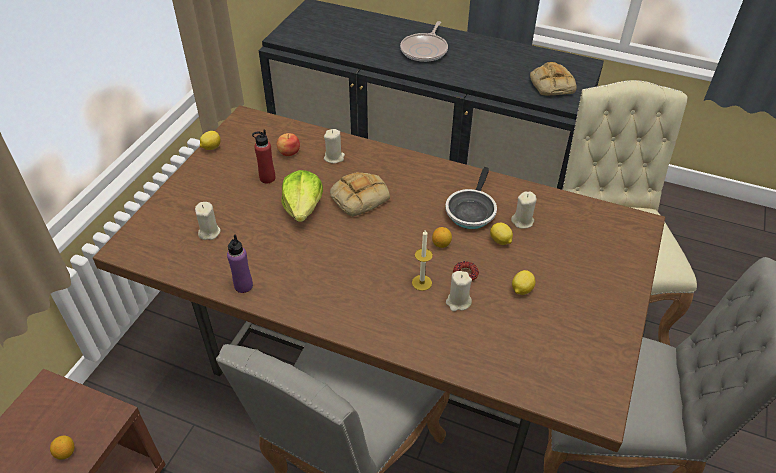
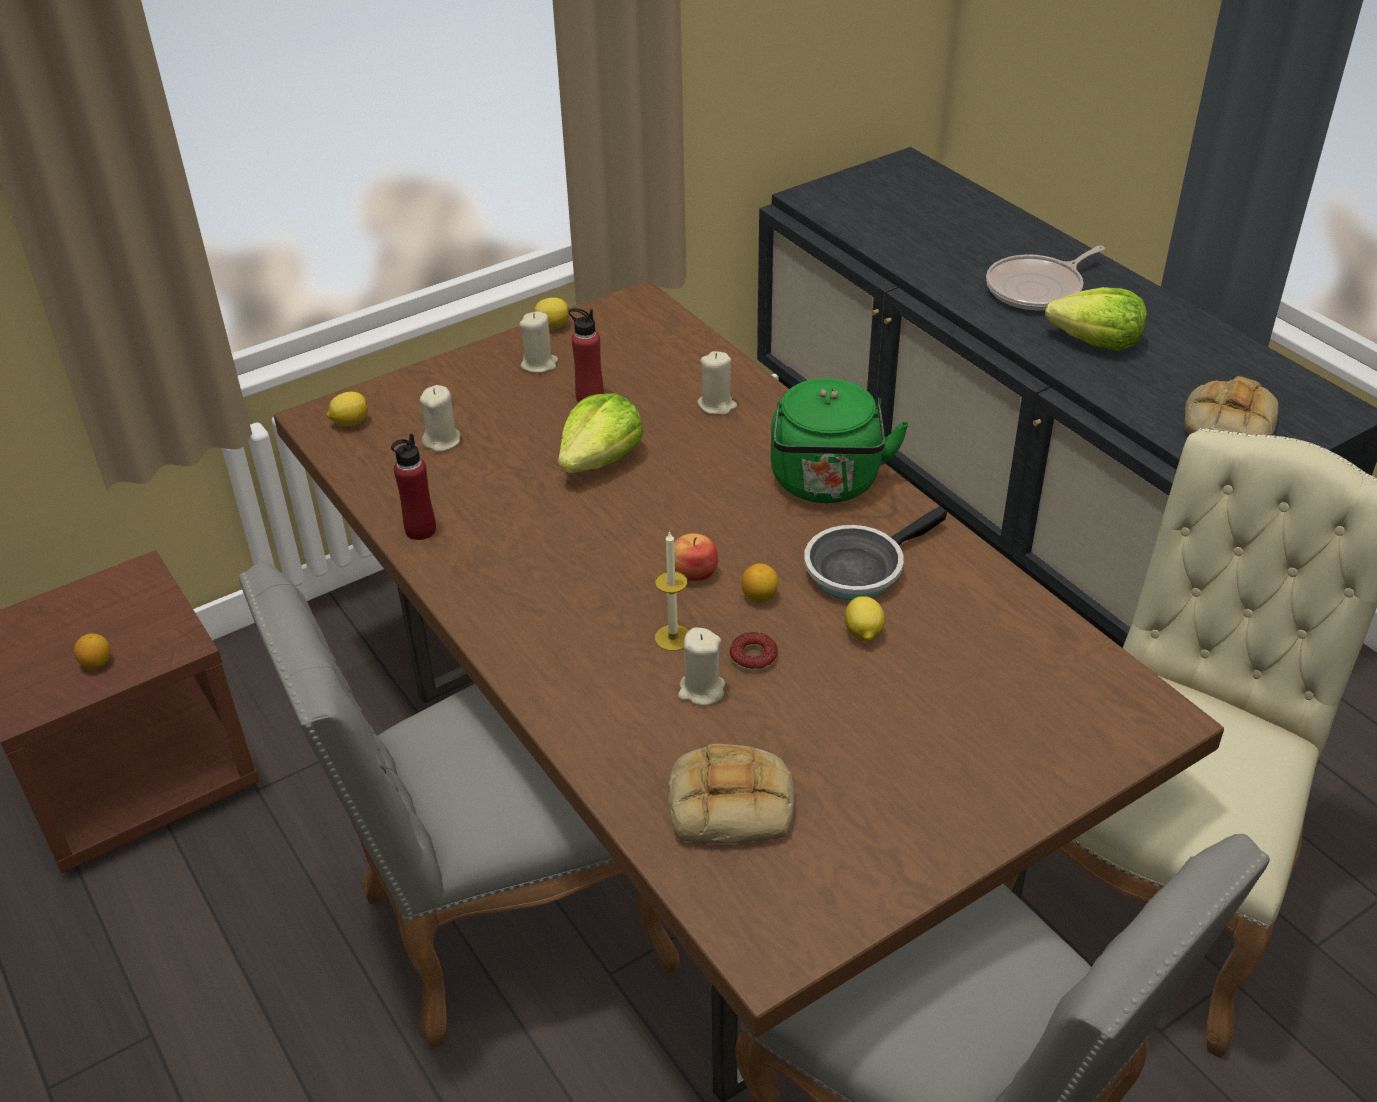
camera: 35 degrees right, 5 degrees down
(243, 286) = (420, 530): purple bottle -> red bottle
(289, 152) = (656, 373): apple -> apple (693, 572)
(360, 197) = (700, 477): bread -> bread (733, 802)
(419, 176) = (826, 484): none -> green kettle
(470, 66) = (1096, 342): none -> lettuce
(521, 290) = (822, 720): lemon -> lemon (350, 423)
(522, 221) = (934, 621): beige candle -> beige candle (539, 364)

